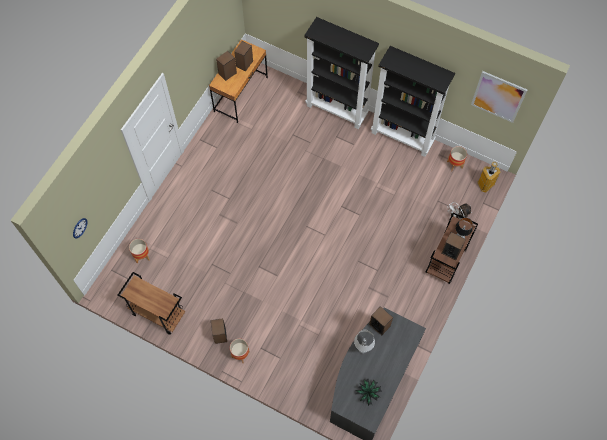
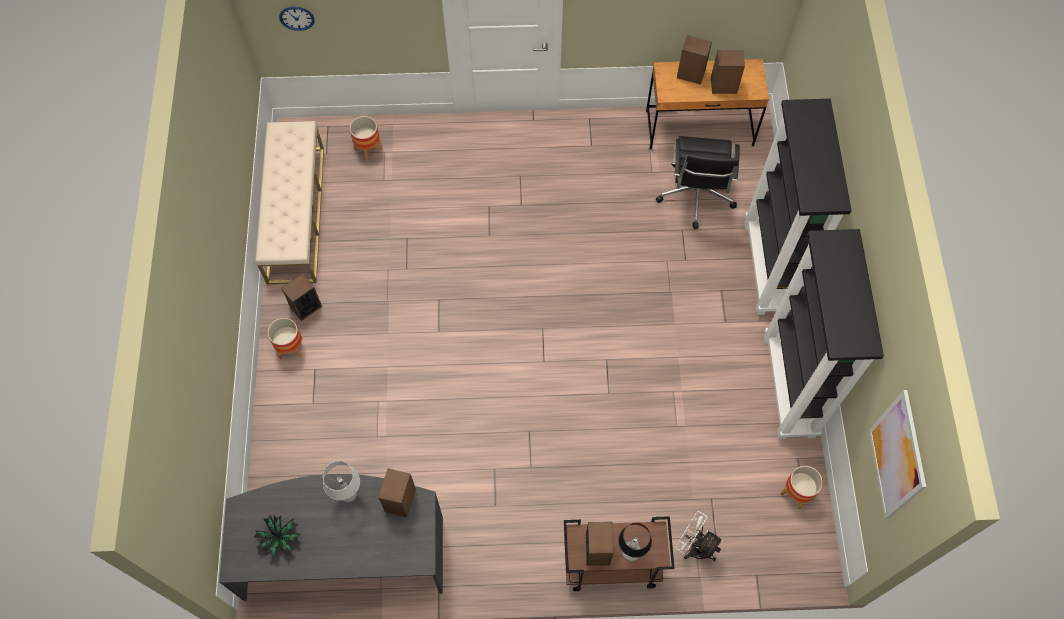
camera: 60 degrees right, 0 degrees up
(157, 313) = (296, 214): brown cart -> beige bench
(278, 118) = (695, 196): none -> black office chair
(485, 185) = (793, 563): trash can -> none

